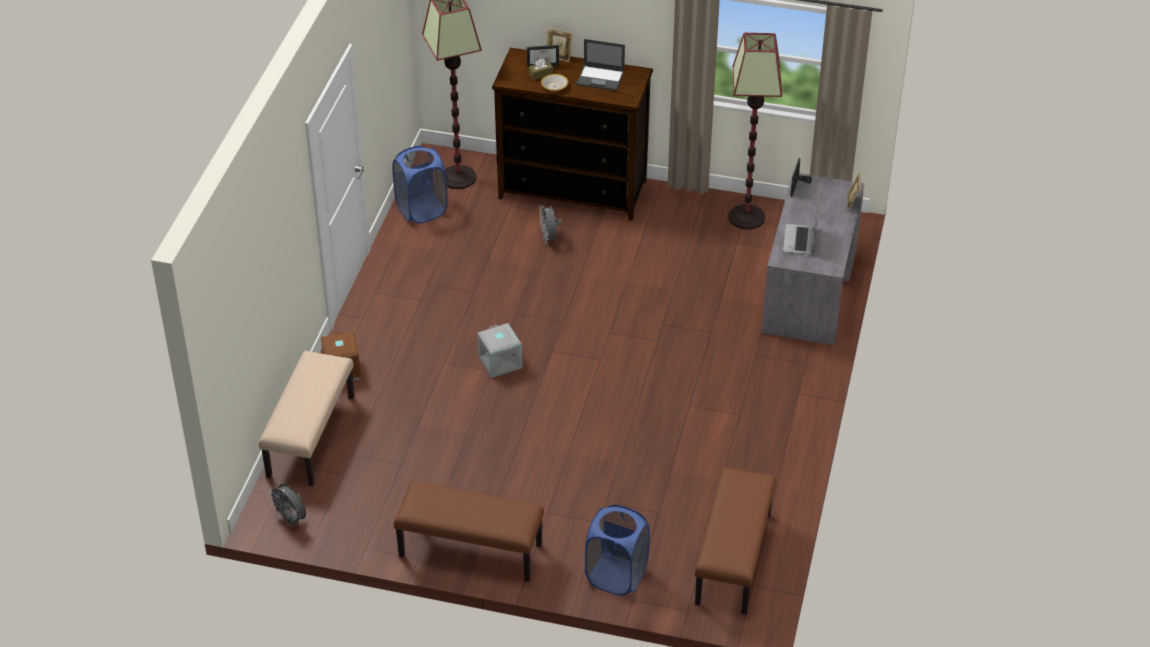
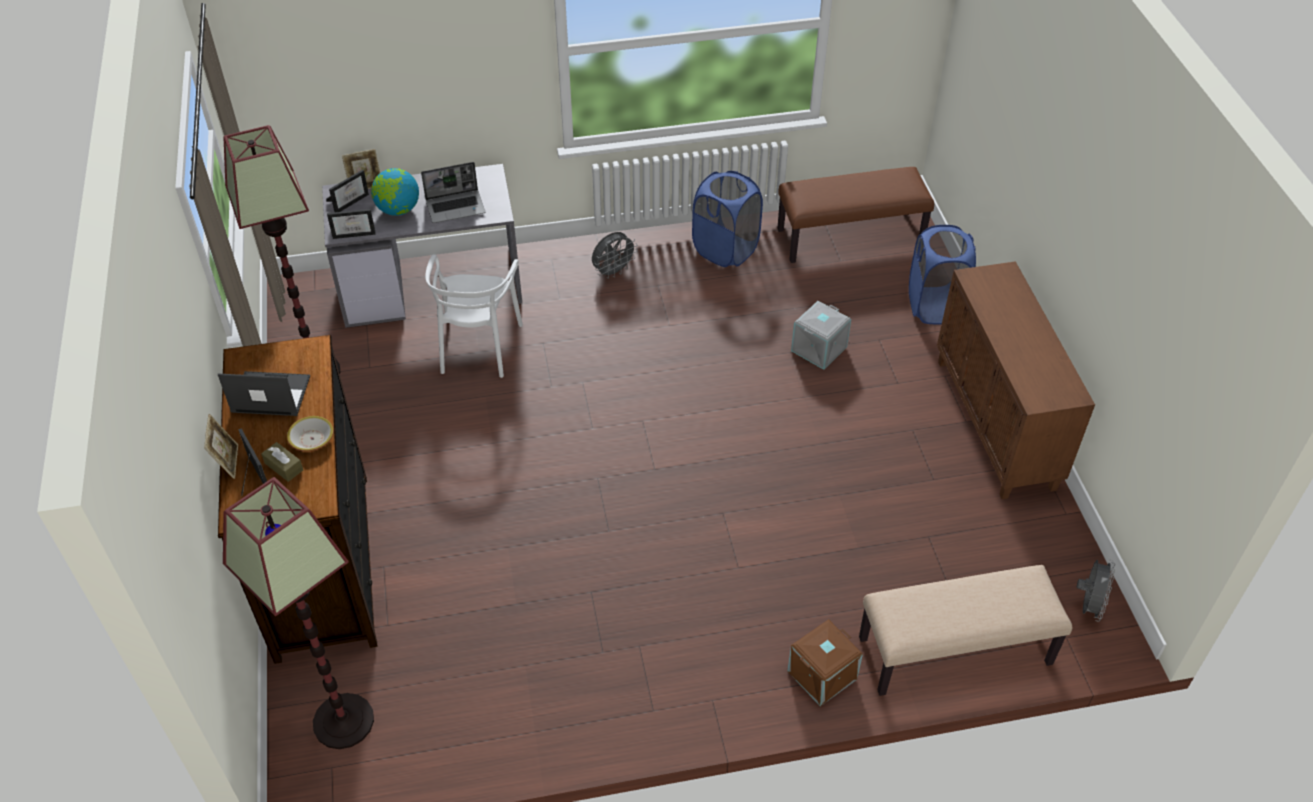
camera: 115 degrees left, 5 degrees up
(421, 210) = (442, 736): blue laundry basket -> blue laundry basket (725, 250)
(470, 551) = (996, 424): brown bench -> brown cabinet
(499, 362) = (704, 512): grey storage box -> grey storage box (819, 349)
(549, 239) = (442, 551): grey fan -> grey fan (613, 272)
(601, 78) = (269, 394): laptop -> laptop turned 75 degrees counterclockwise
(726, 299) = (478, 347): none -> white chair
(813, 212) = (398, 210): none -> globe
(836, 192) = (349, 201): none -> picture frame

